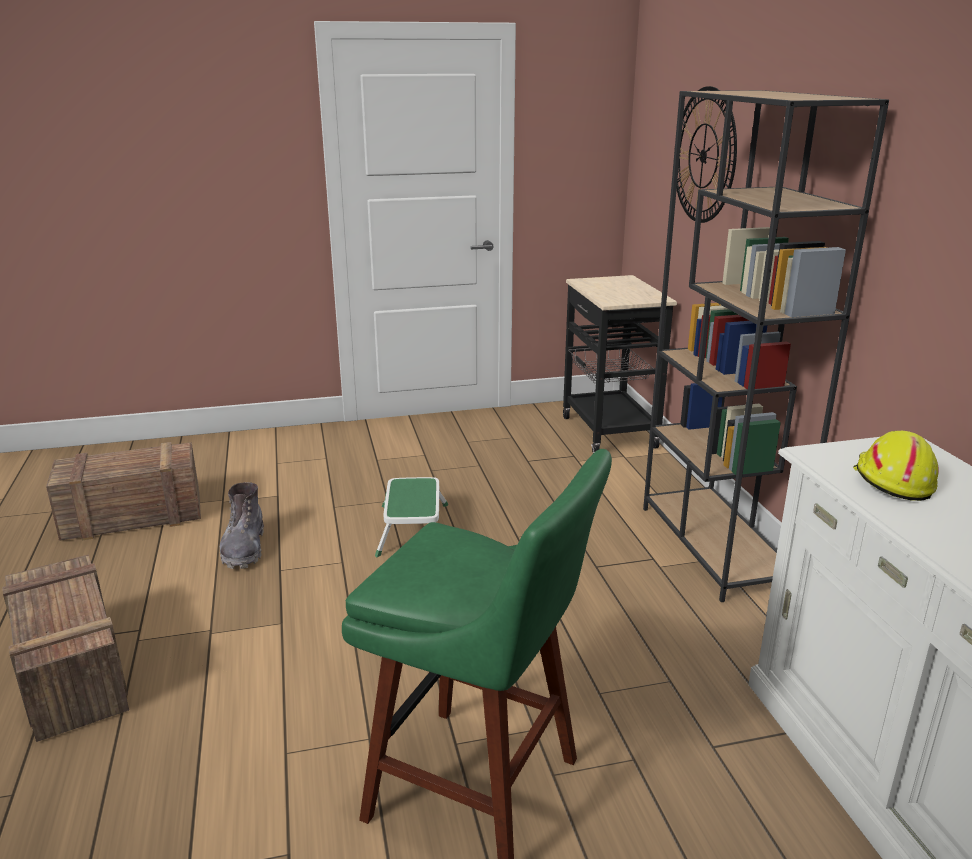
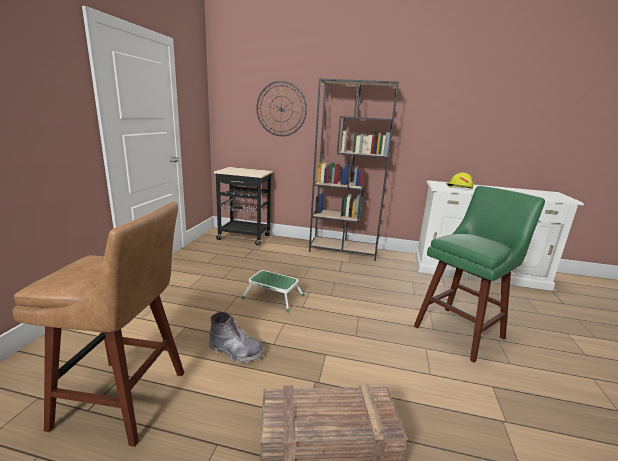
camera: 65 degrees left, 5 degrees down
(131, 517) = (126, 399): crate -> brown stool

